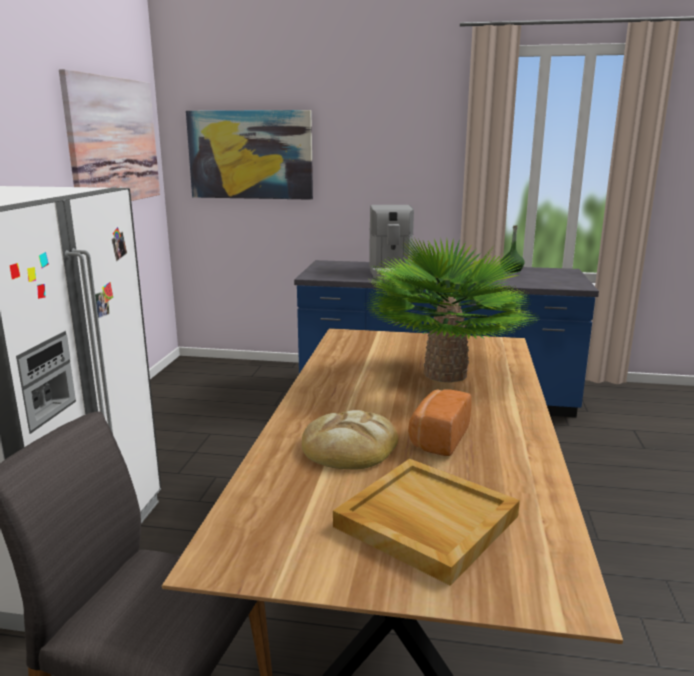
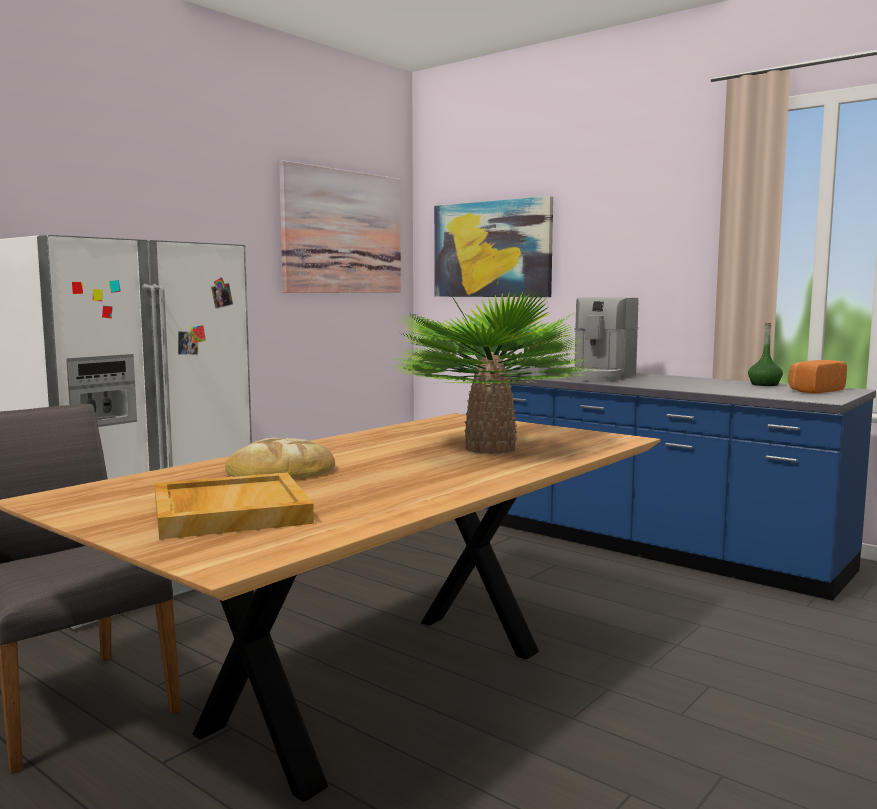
camera: 30 degrees right, 10 degrees down
(437, 438) = (368, 478): bread -> bread (814, 391)

